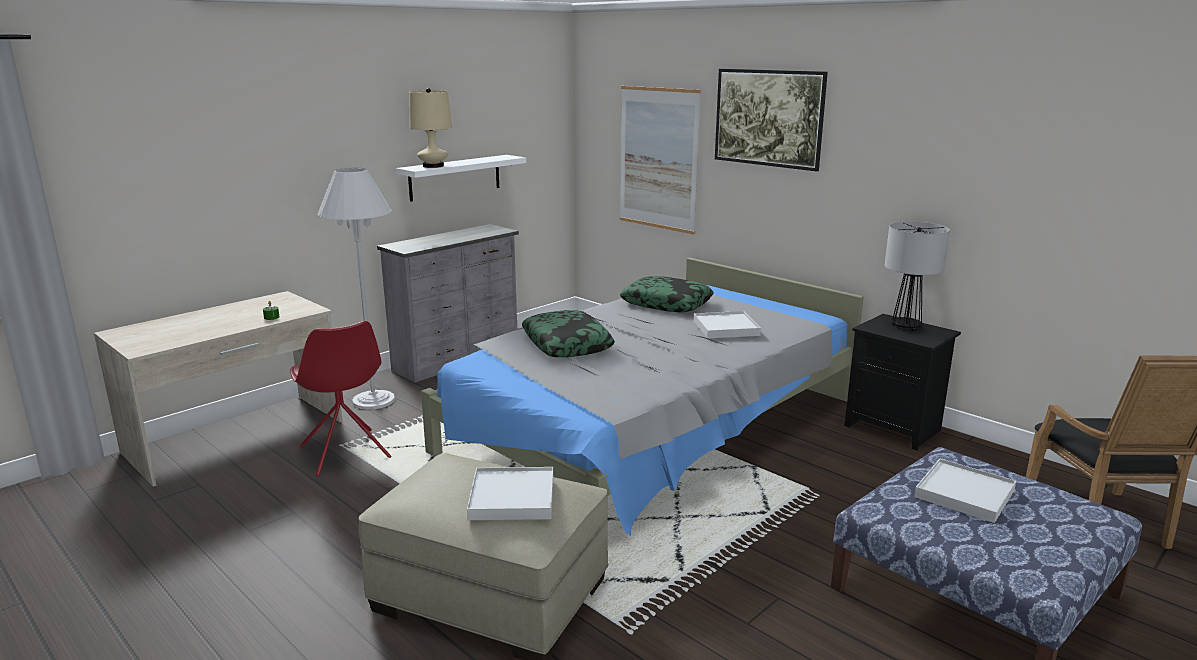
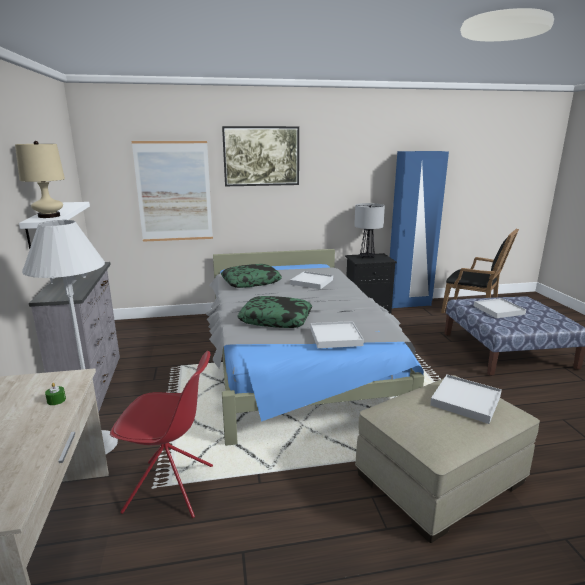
camera: 55 degrees left, 0 degrees up
(558, 382) = (335, 337): none -> white tray
(995, 454) = (408, 304): none -> blue wardrobe

